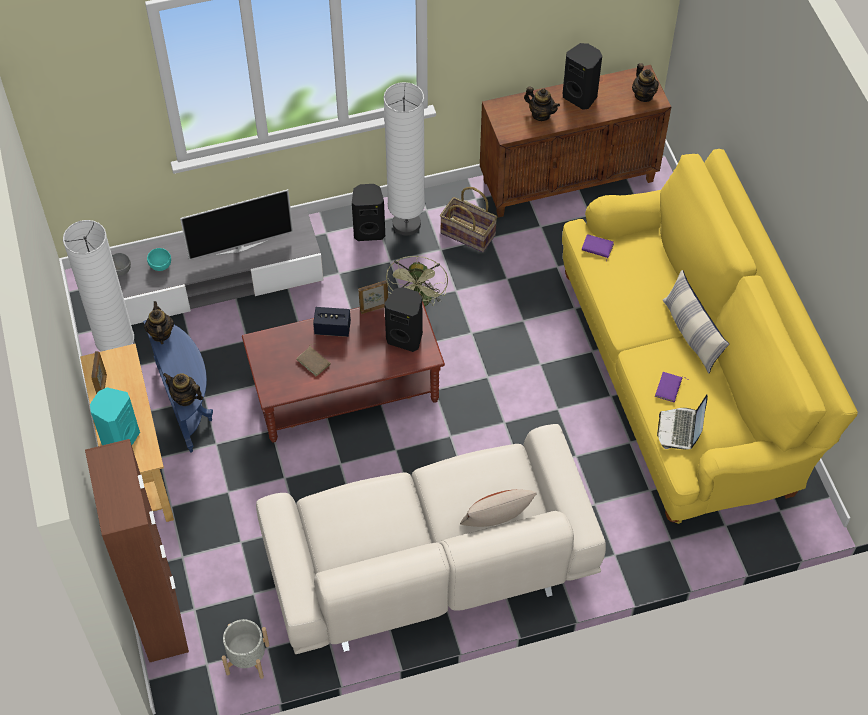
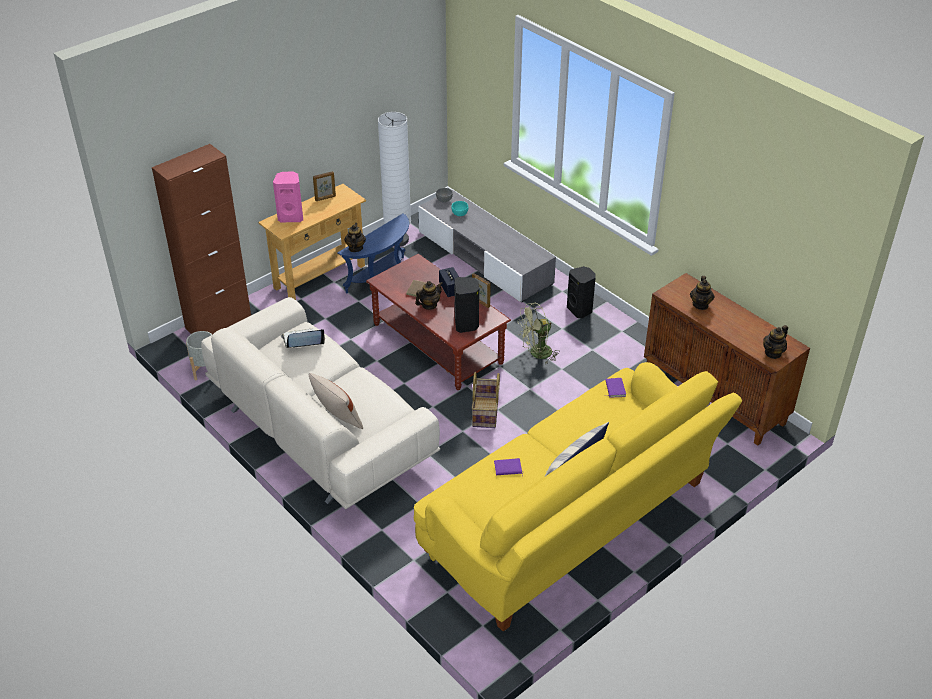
camera: 65 degrees right, 15 degrees down
(119, 439) = (291, 217): turquoise speaker -> pink speaker
(161, 334) = (397, 223): teapot -> teapot (429, 305)
(240, 247) = (499, 240): television -> none
(406, 224) = (601, 326): white floor lamp -> none
(468, 233) = (618, 359): basket -> basket (486, 412)
(580, 96) = (738, 320): black speaker -> none
(680, 429) = (472, 486): laptop -> laptop (303, 341)

